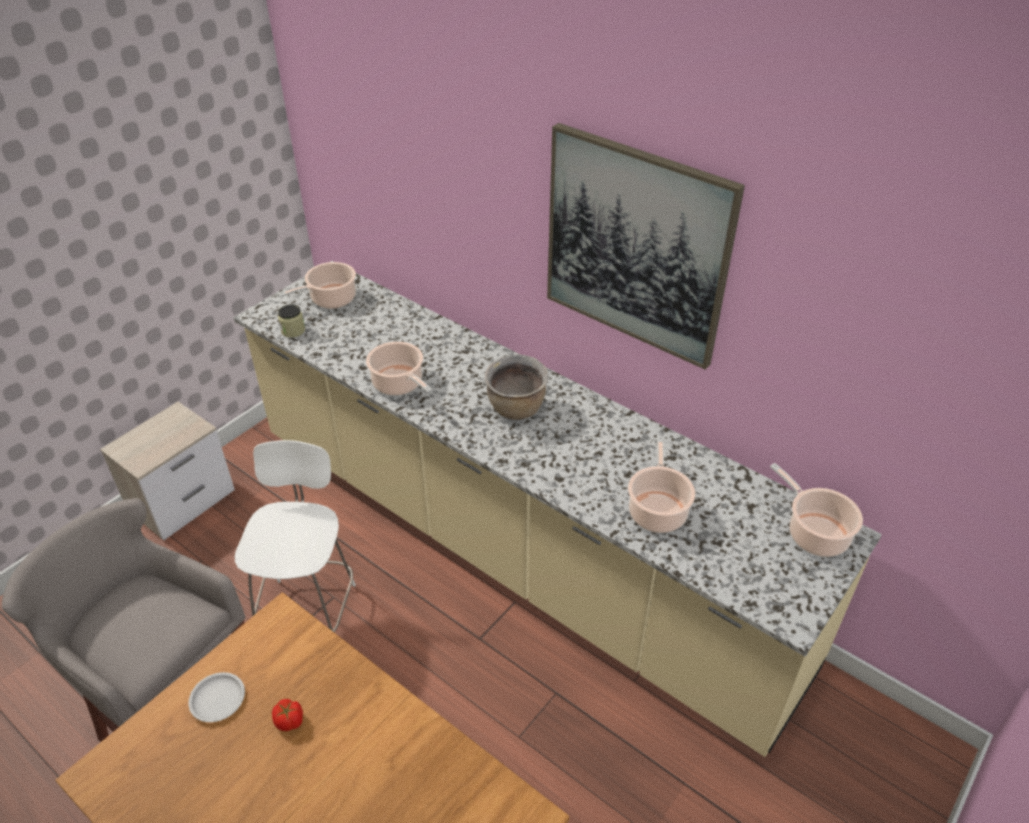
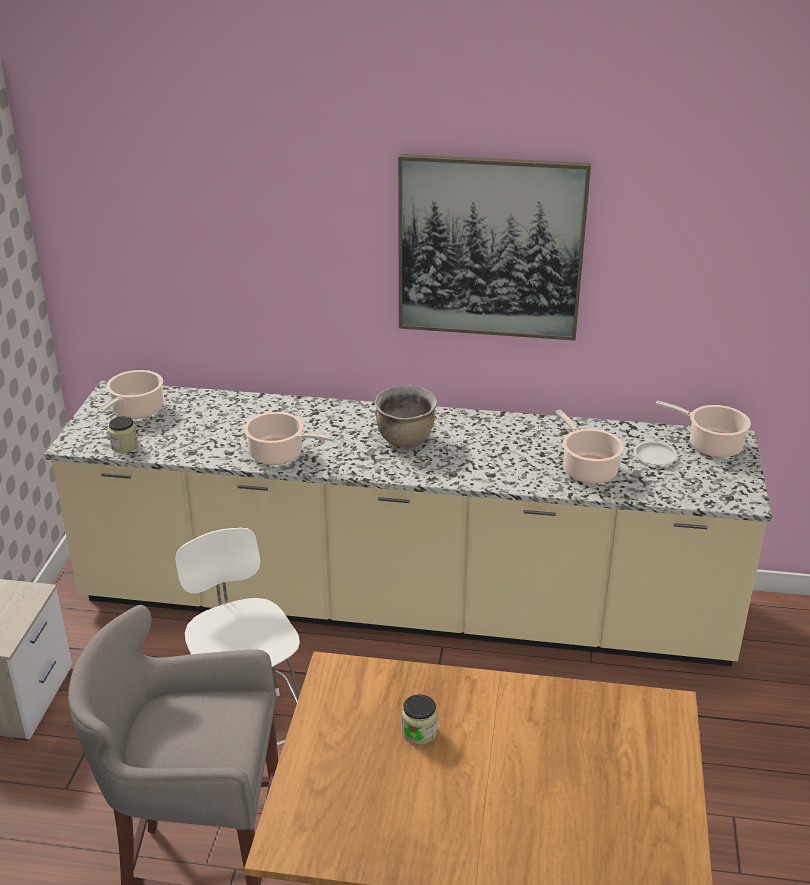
camera: 30 degrees left, 10 degrees down
(218, 699) = (338, 746): white plate -> white plate (655, 456)
(289, 721) = (419, 732): tomato -> jar

